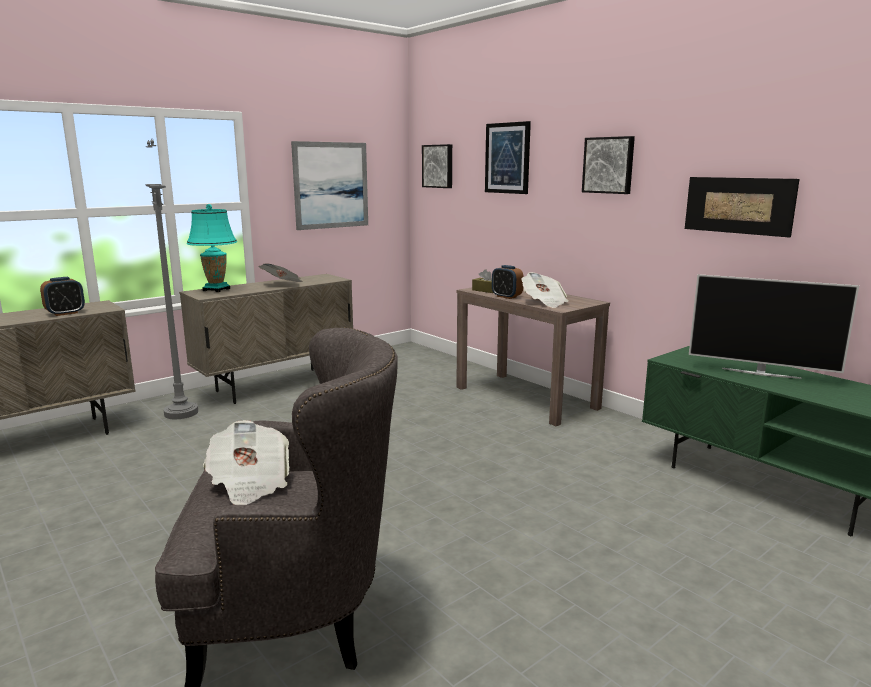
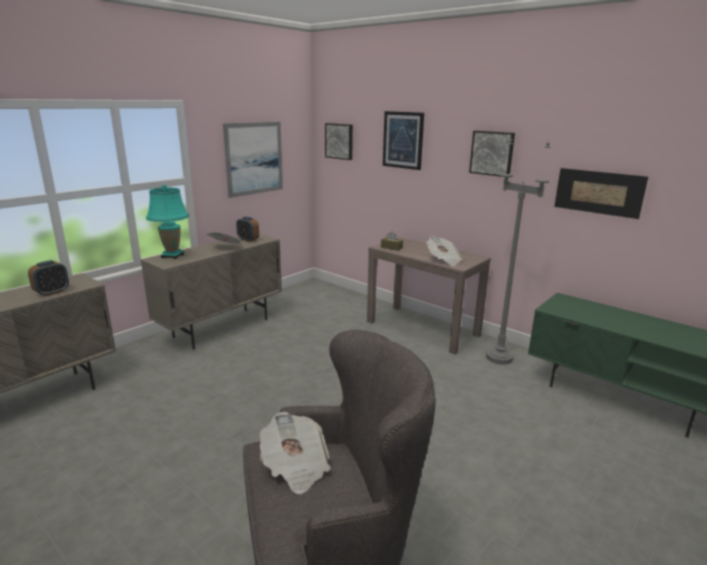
camera: 10 degrees left, 5 degrees up
(181, 413) = (151, 362): grey floor lamp -> grey floor lamp (499, 358)
(506, 297) = (411, 254): alarm clock -> alarm clock (248, 240)
(760, 373) = (618, 319): television -> none

